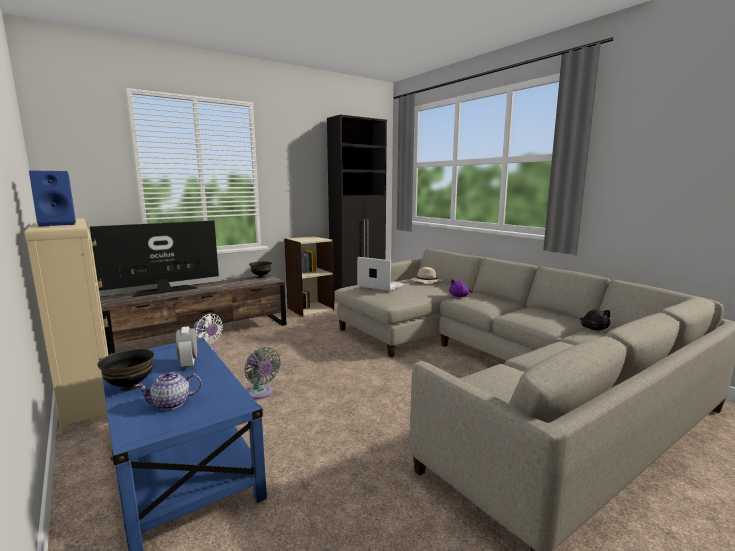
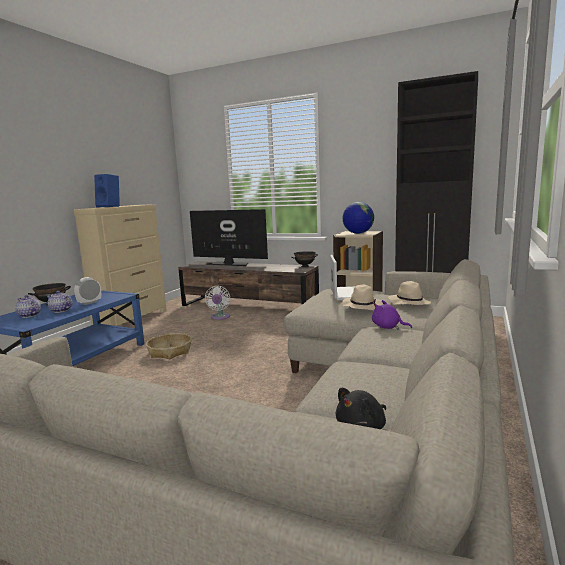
camera: 60 degrees right, 0 degrees up
(191, 382) = (60, 310): none -> teapot
(260, 393) = (170, 351): grey fan -> basket
(311, 239) = (358, 233): none -> globe
(416, 290) = (362, 306): none -> beige hat

